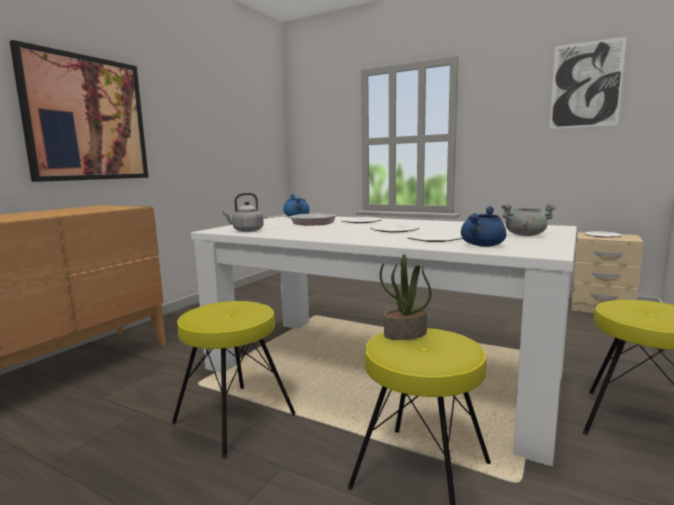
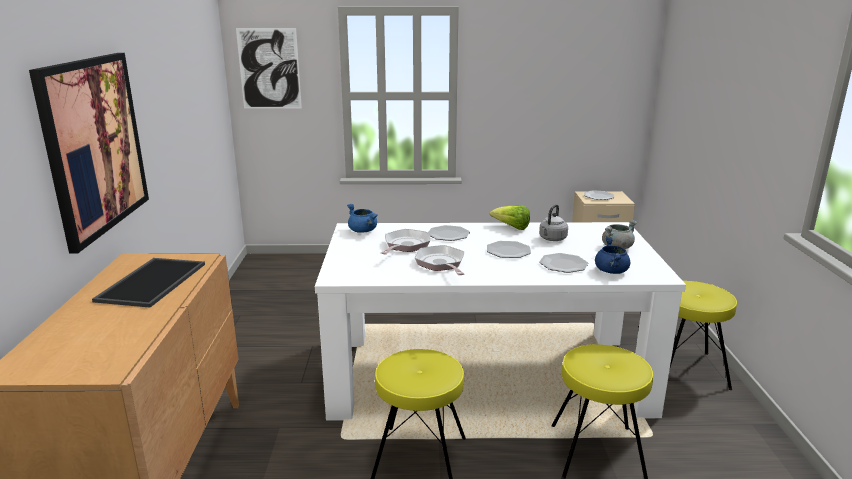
camera: 30 degrees left, 10 degrees up
(77, 210) = (151, 281): none -> tray
(246, 230) = (372, 273): grey kettle -> grey kettle (552, 239)
(314, 231) = (441, 264): none -> frying pan
(405, 334) = (585, 357): potted plant -> none
(430, 222) = (512, 227): none -> lettuce
(585, 85) = (582, 52): picture -> picture (269, 69)

